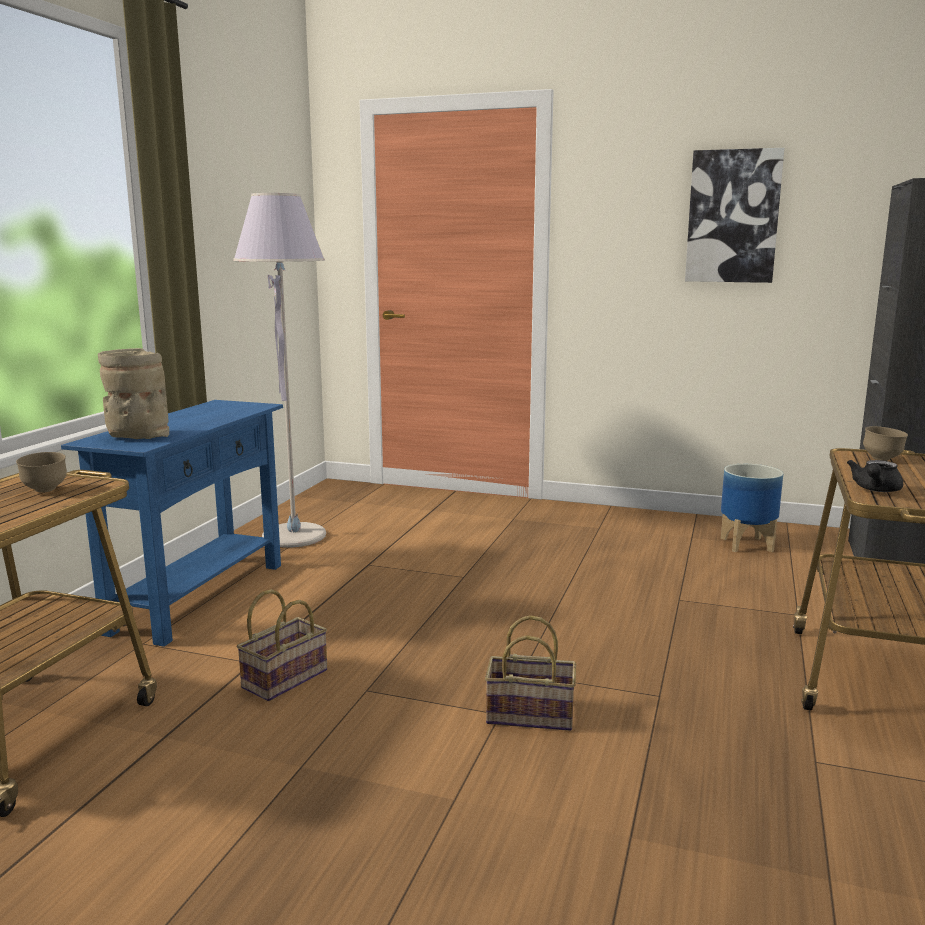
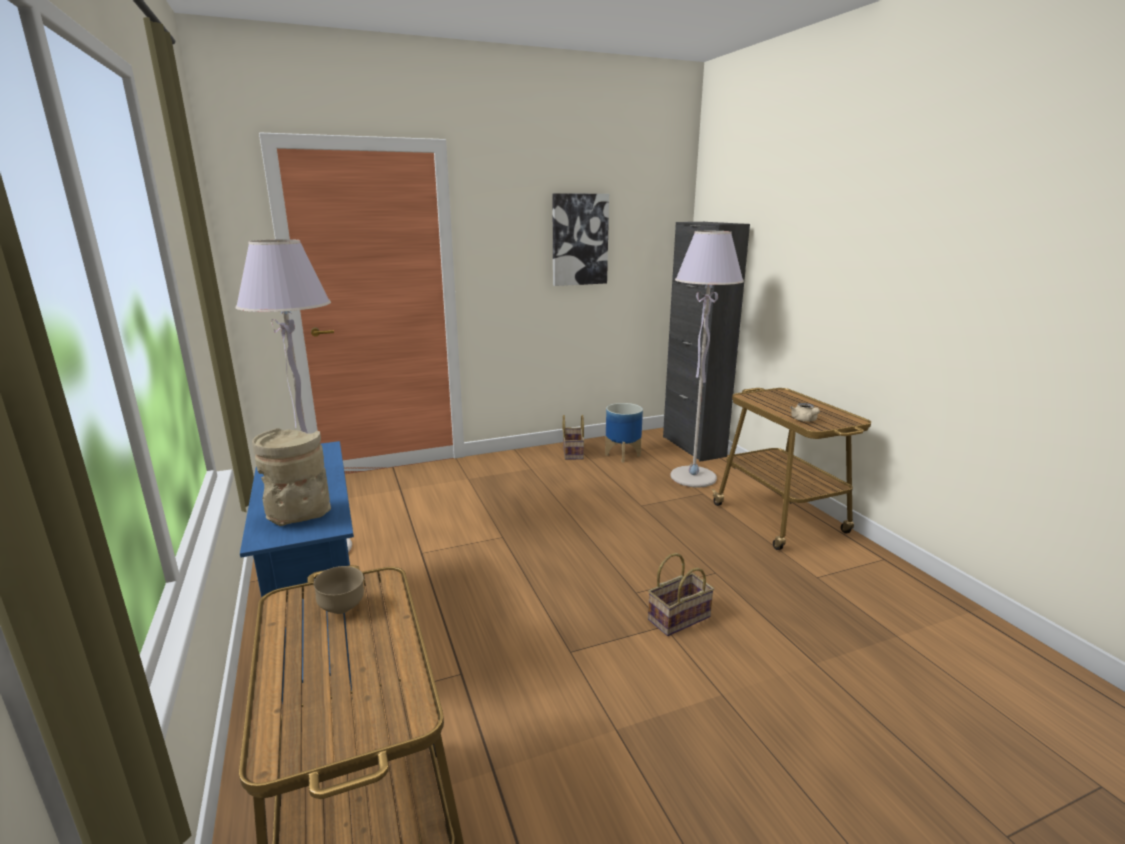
camera: 40 degrees left, 5 degrees up
(285, 678) = (504, 672): basket -> basket (572, 452)
(814, 595) = (693, 478): none -> grey floor lamp
(875, 490) = (804, 420): black teapot -> beige teapot
(882, 459) = (763, 397): brown bowl -> none

